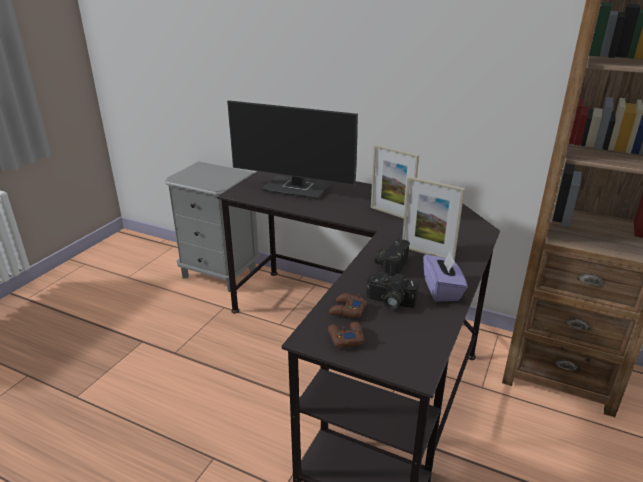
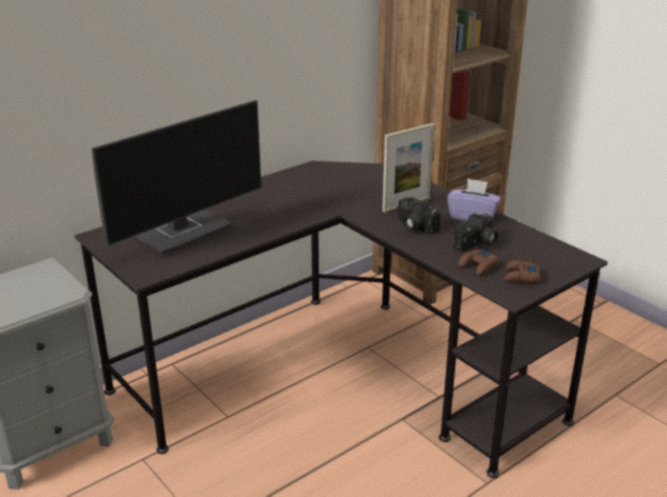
camera: 65 degrees left, 0 degrees up
(391, 213) = (310, 198): picture frame -> none

